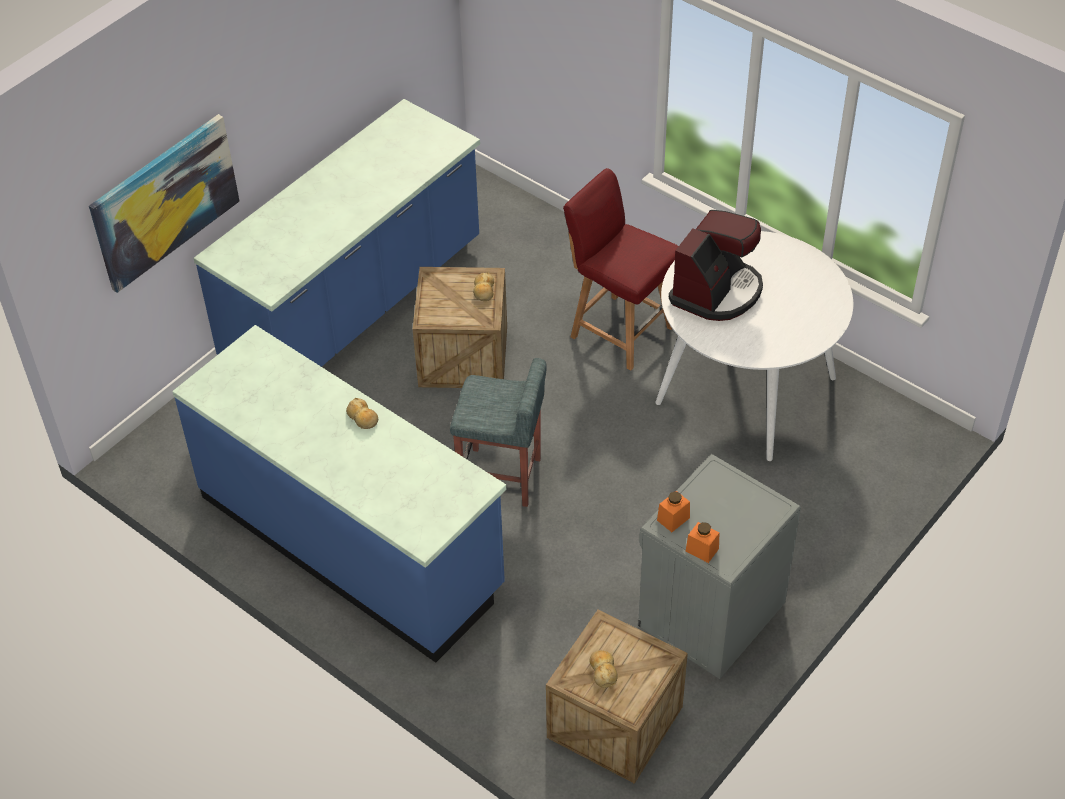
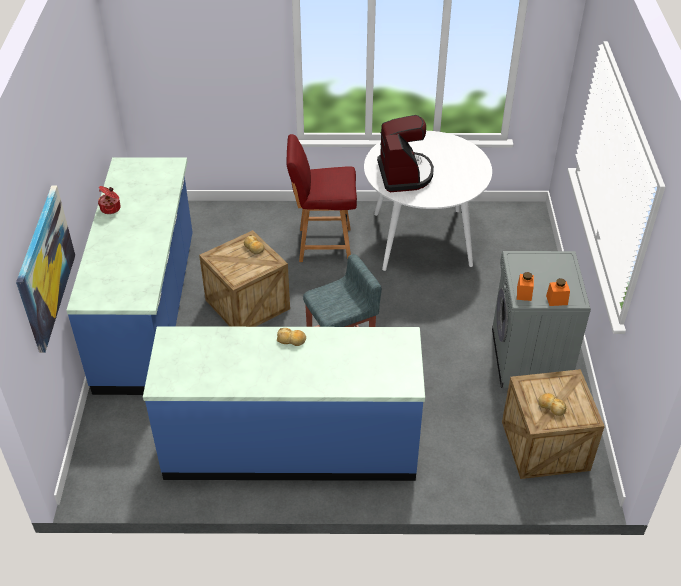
camera: 40 degrees left, 5 degrees down
(342, 163) = (111, 208): none -> cooking pot

